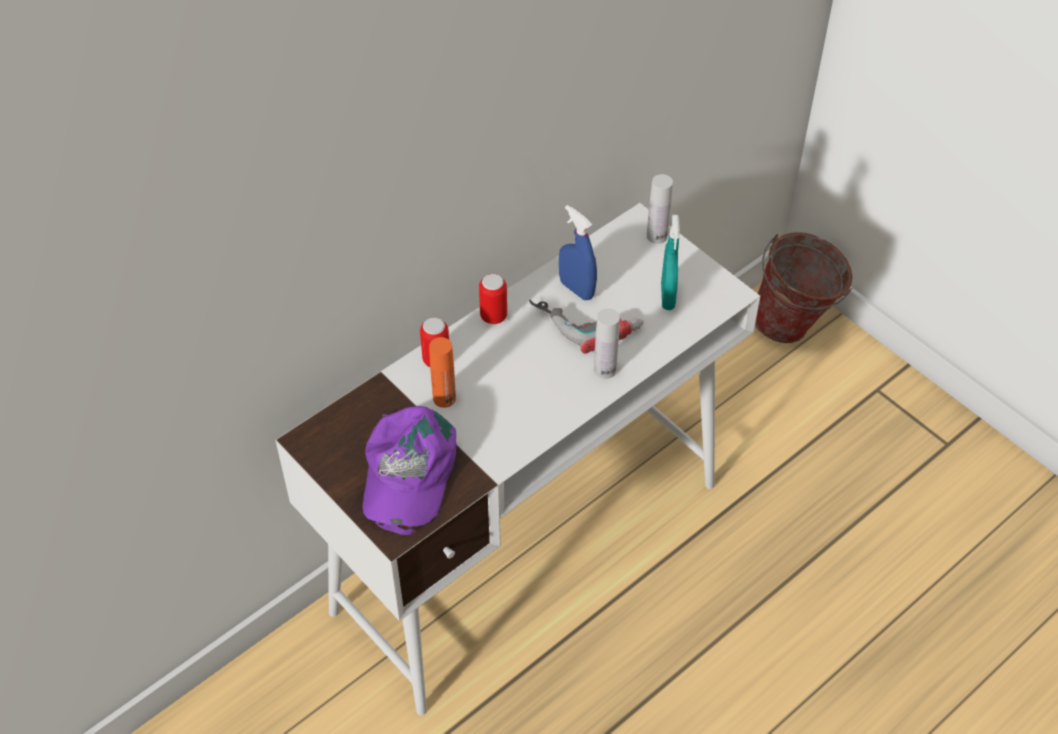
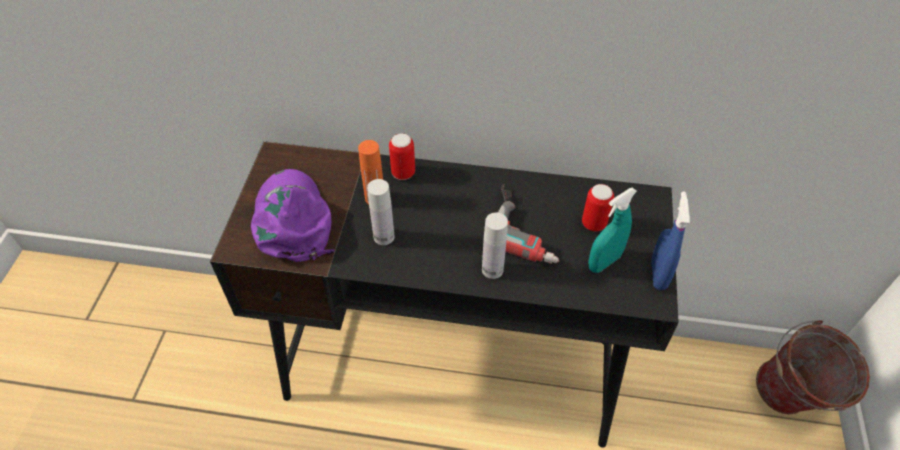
camera: 50 degrees right, 0 degrees up
(407, 473) = (293, 220): purple cap -> purple cap turned 105 degrees clockwise
(493, 316) = (472, 177): can -> can (593, 223)
(529, 545) = (451, 368): white desk -> black desk
(576, 289) = (547, 205): blue spray bottle -> blue spray bottle (658, 274)
(657, 236) = (653, 217): white bottle -> white bottle (384, 237)

